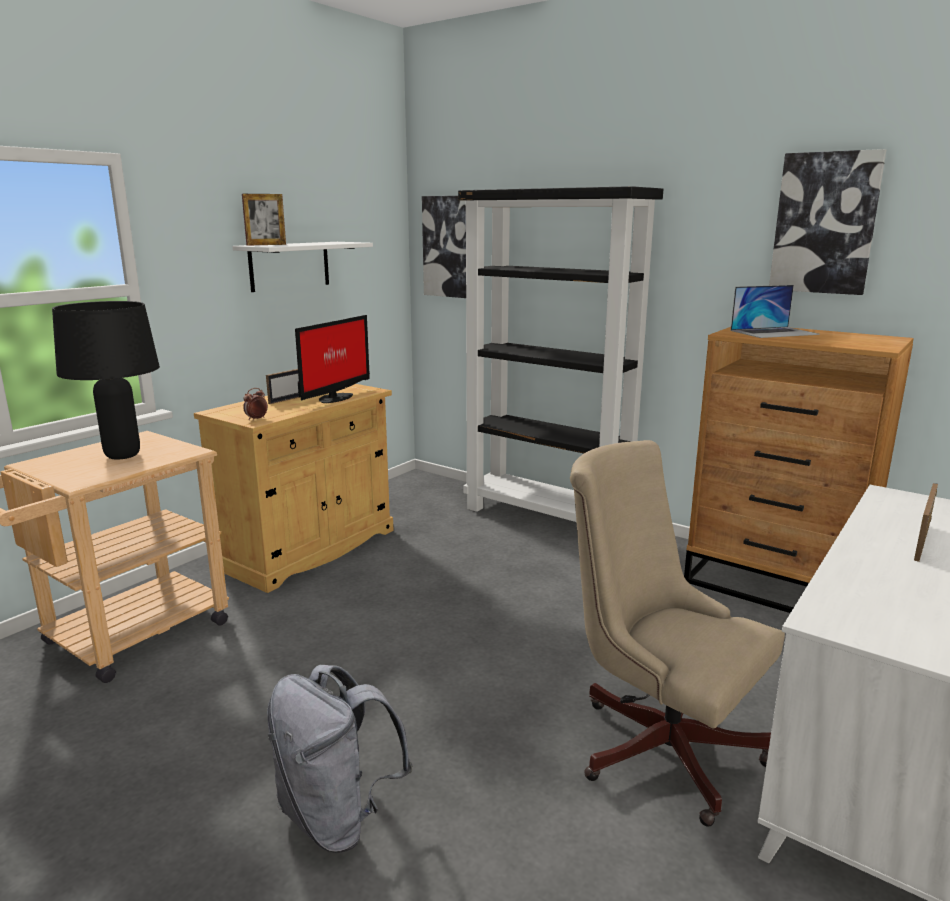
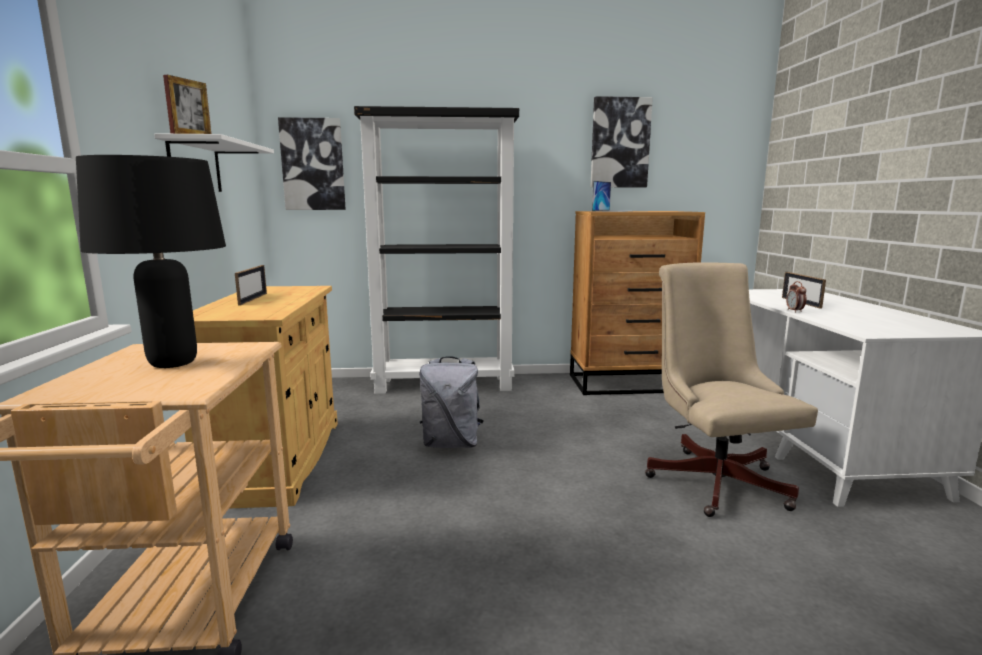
camera: 40 degrees left, 5 degrees down
(256, 419) = (264, 314): alarm clock -> alarm clock (794, 311)
(333, 398) = (295, 294): monitor -> none
(337, 817) = (642, 624): grey backpack -> grey backpack (451, 443)
(657, 743) = (713, 478): beige office chair -> beige office chair turned 75 degrees clockwise

